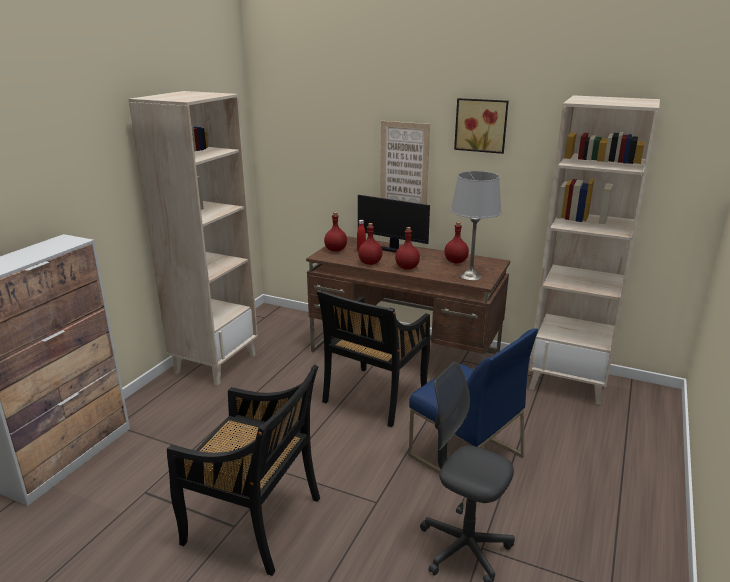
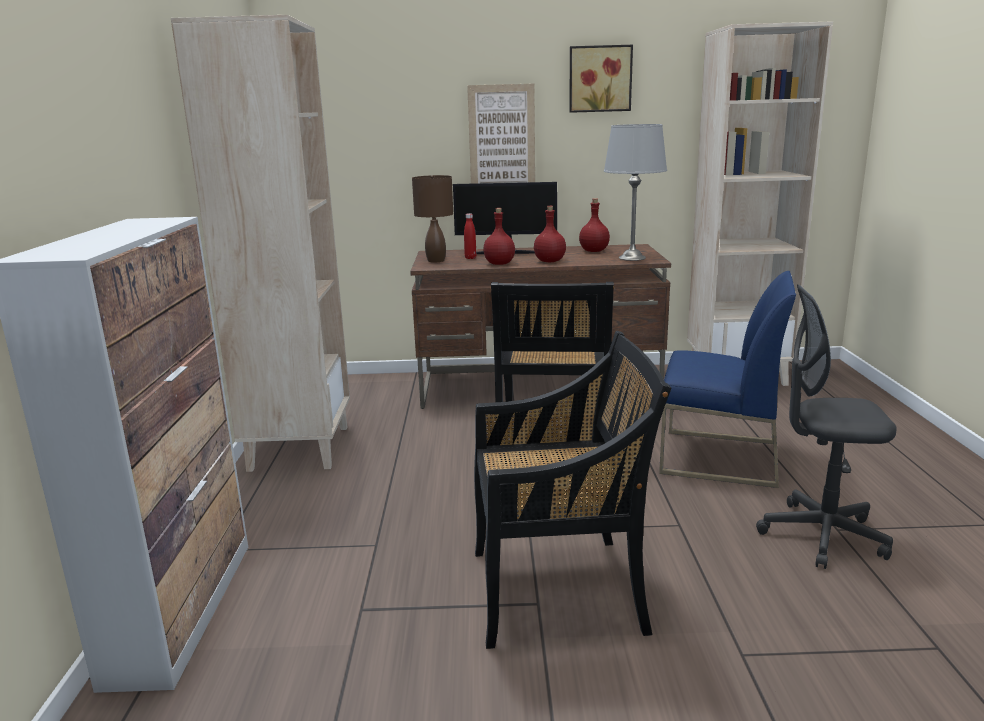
camera: 25 degrees left, 5 degrees down
(336, 250) = (436, 260): red bottle -> brown table lamp

